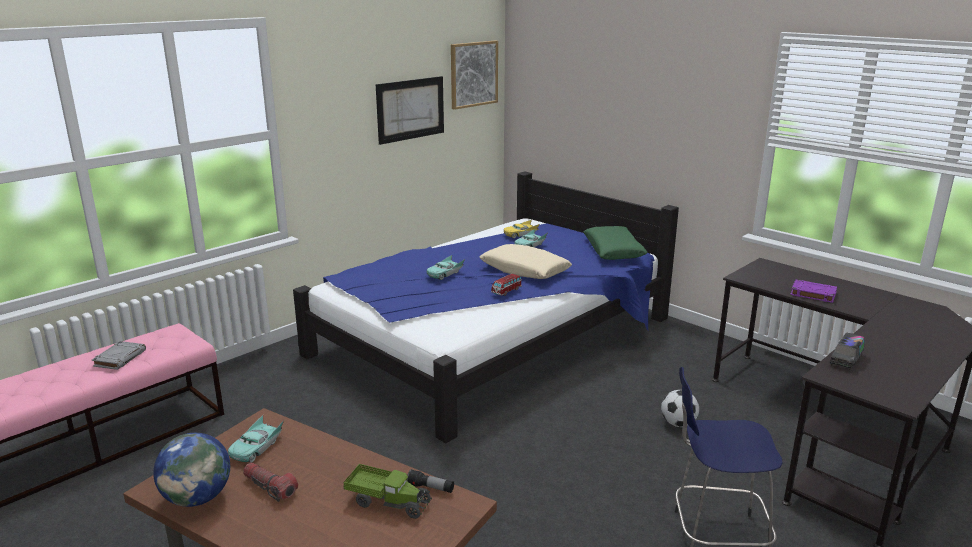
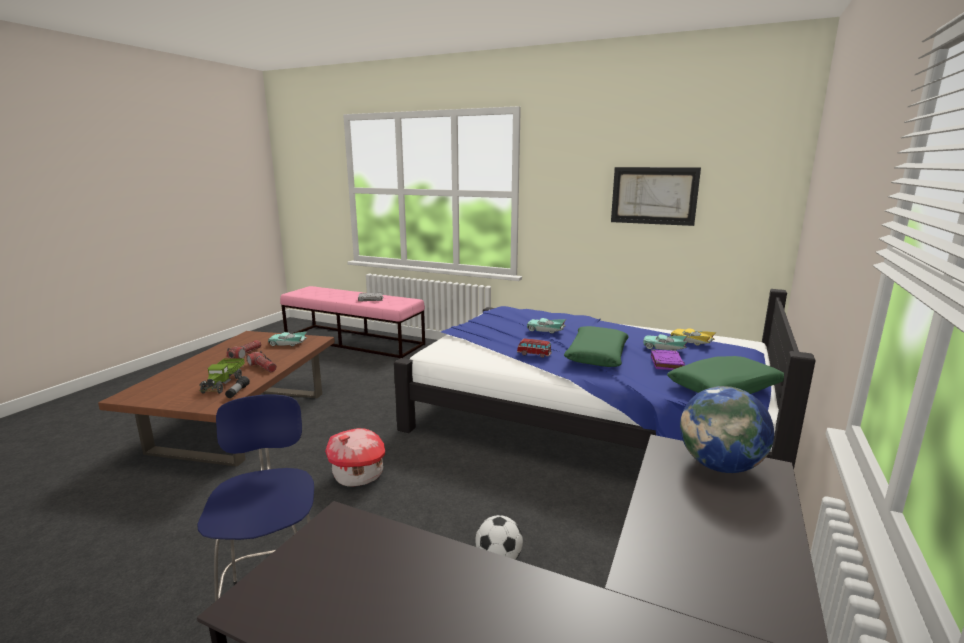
camera: 70 degrees right, 5 degrees down
(197, 498) = (238, 343): globe -> globe (720, 466)
(348, 469) = (263, 367): none -> flashlight
(473, 74) = (751, 170): picture -> none
(524, 270) = (596, 355): beige pillow -> green pillow
(528, 479) = (358, 475): none -> toy house
(812, 294) = (672, 517): purple book -> purple book (666, 363)
(846, 359) = (401, 545): toy truck -> none

